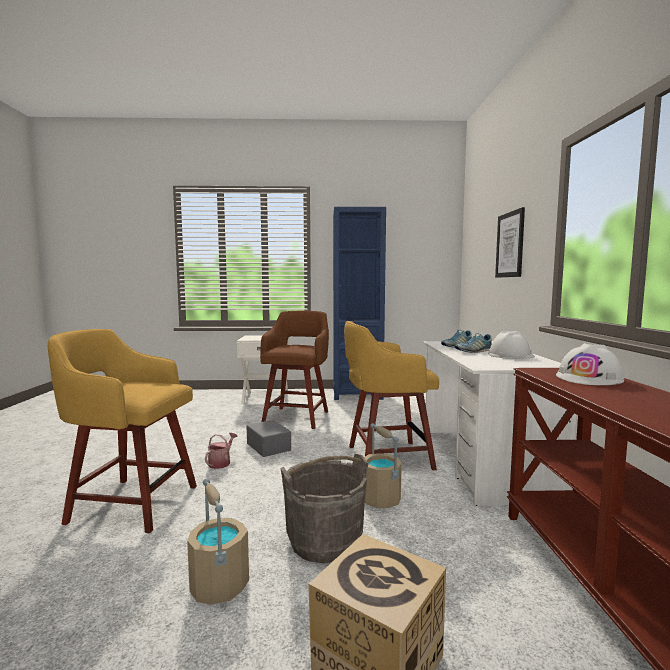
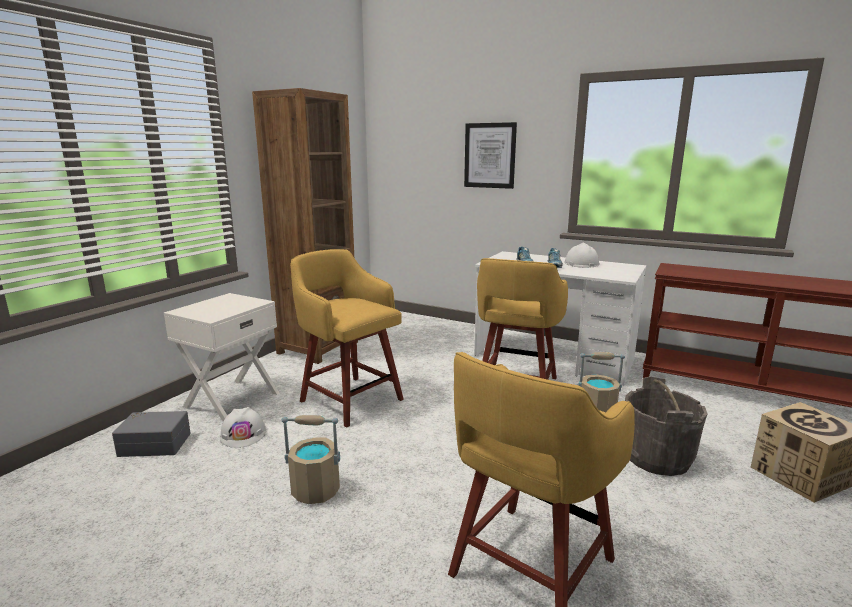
camera: 60 degrees left, 10 degrees up
(218, 585) = (717, 524): beige bucket -> beige bucket (315, 490)
(221, 462) = (451, 480): watering can -> none
(269, 446) = (429, 437): grey storage box -> grey storage box (155, 443)
(297, 417) = (349, 399): brown stool -> yellow stool
(357, 394) = (318, 347): blue bookcase -> brown bookcase
(589, 378) = (700, 271): white hard hat -> white hard hat (243, 434)

